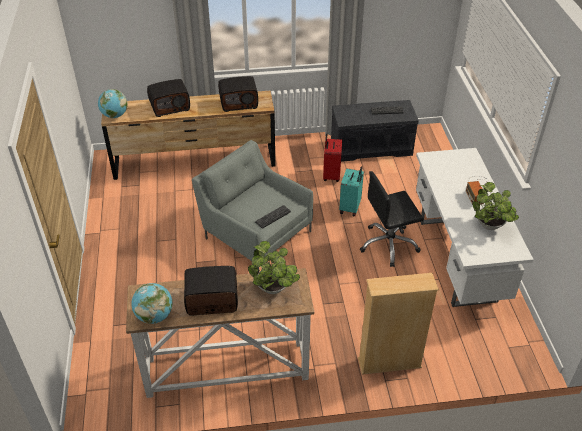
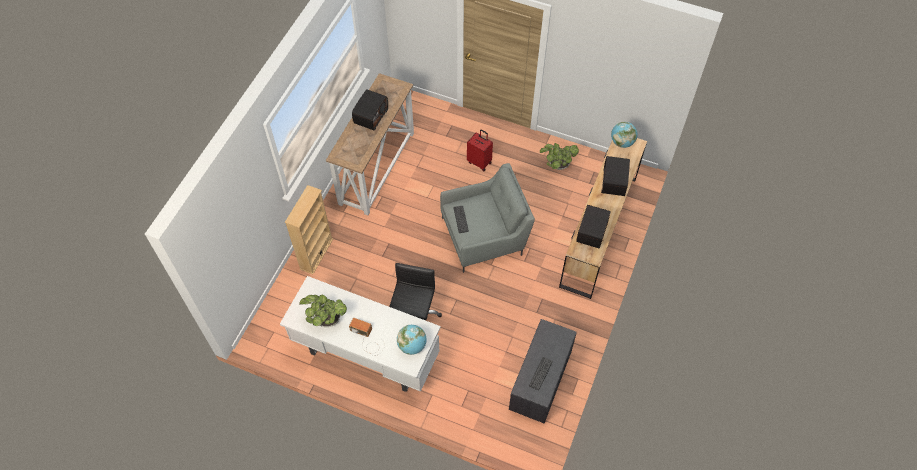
camera: 120 degrees right, 15 degrees up
(154, 316) = (380, 88): globe -> globe (412, 345)
(274, 289) = (356, 149): potted plant -> potted plant (557, 165)
(331, 175) = (521, 323): red suitcase -> red suitcase (479, 162)
(350, 208) = (471, 315): turquoise suitcase -> none

